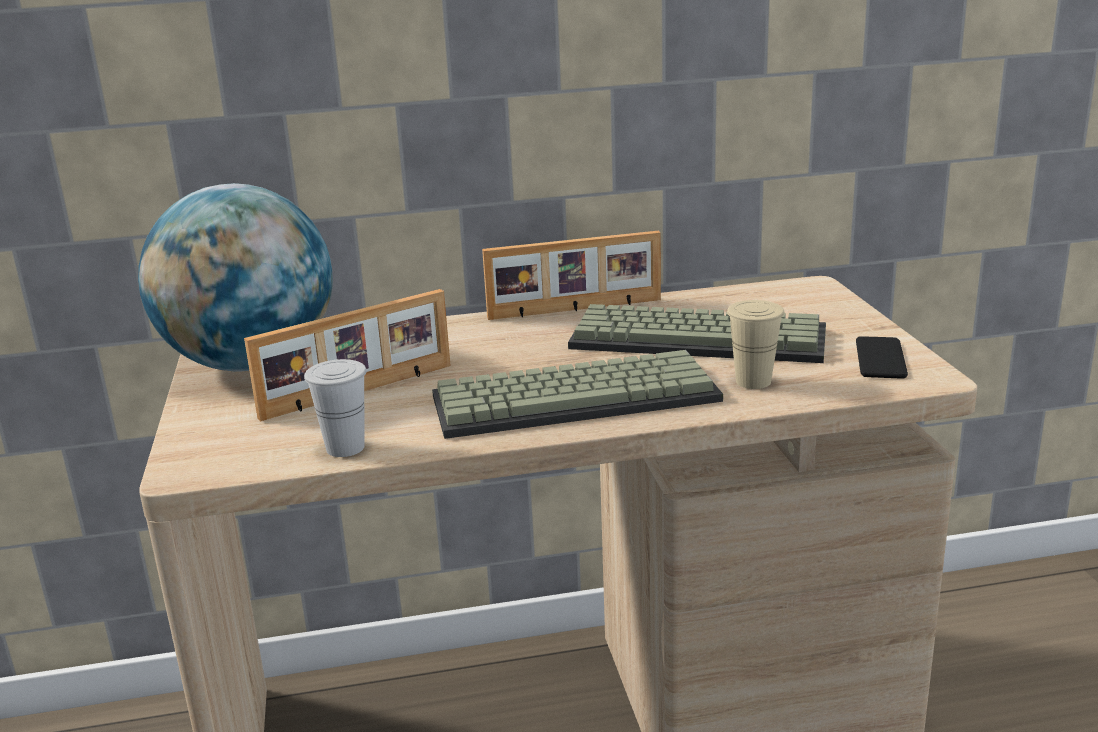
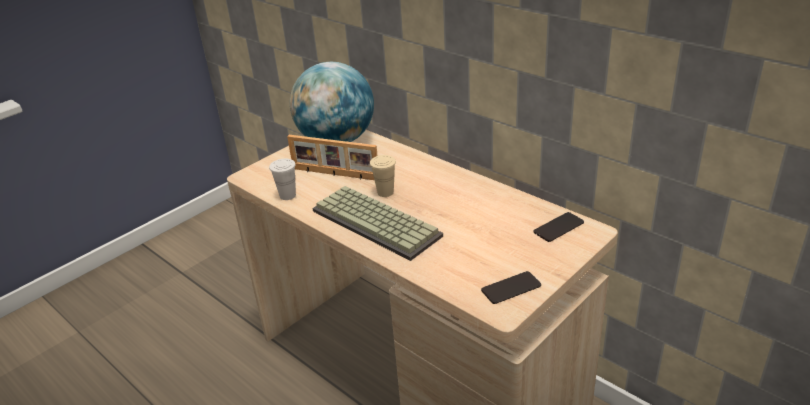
camera: 55 degrees right, 10 degrees up
(575, 309) = (472, 180): picture frame -> none
(701, 337) = (478, 226): keyboard -> none
(753, 381) = (441, 260): beige cup -> beige cup (385, 192)
(777, 298) = (558, 227): none -> phone

